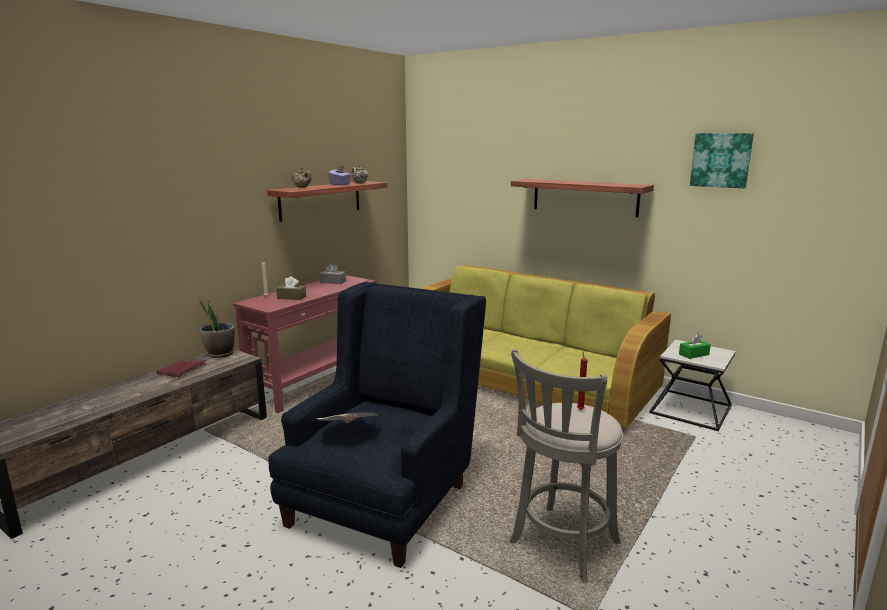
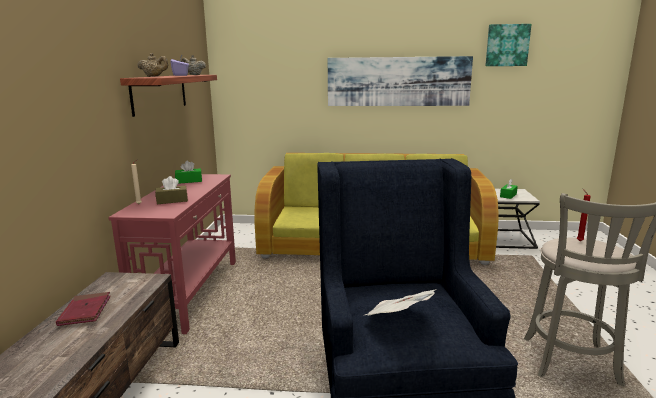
camera: 30 degrees left, 0 degrees up
(220, 354) = (110, 281): potted plant -> none
(333, 282) = (189, 181): grey tissue box -> green tissue box
(584, 197) = (398, 81): shelf -> picture

